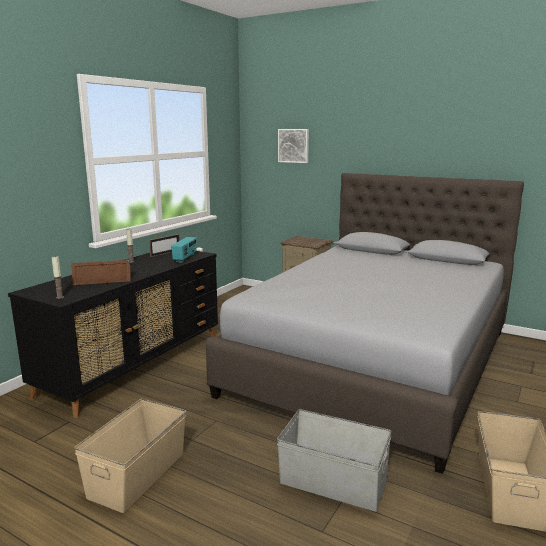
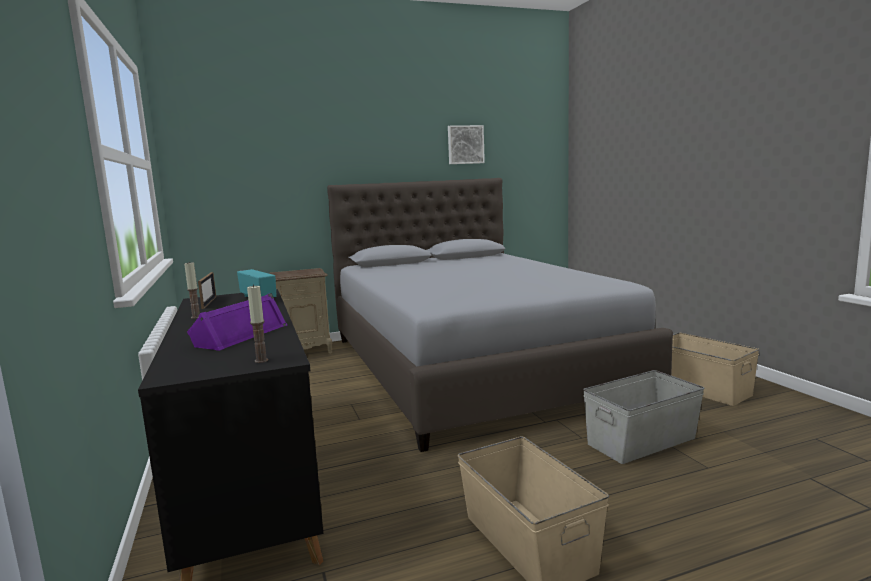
camera: 50 degrees left, 5 degrees down
(102, 279) = (239, 335): brown speaker -> purple speaker
(294, 145) = (250, 157): picture -> picture (465, 144)

